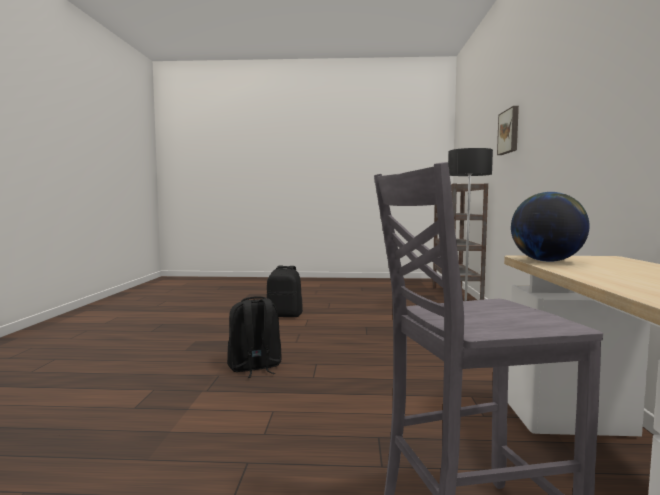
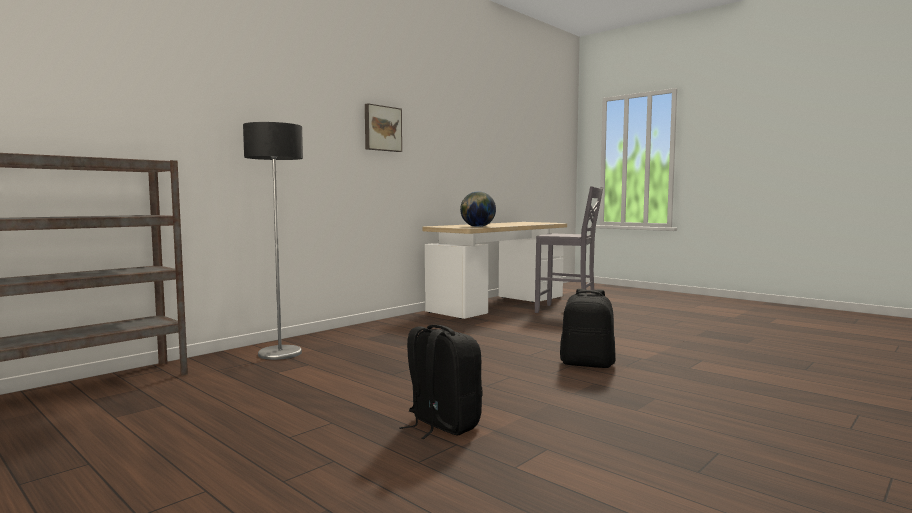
camera: 140 degrees left, 0 degrees up
(509, 131) = (231, 103): picture -> picture (382, 128)

